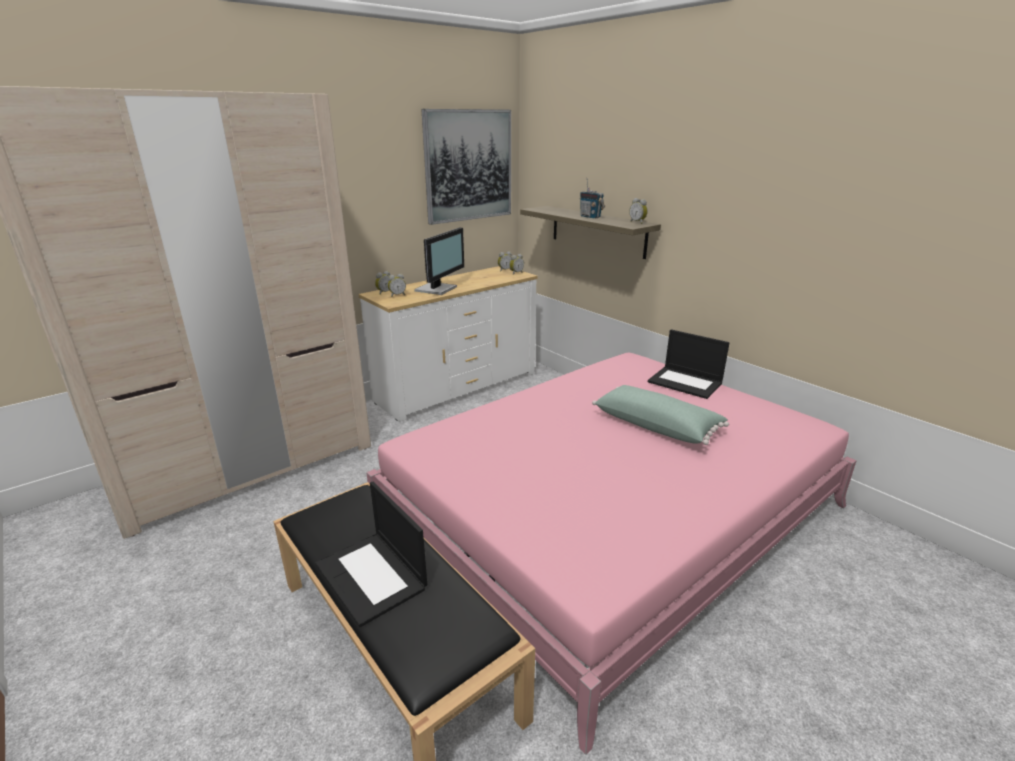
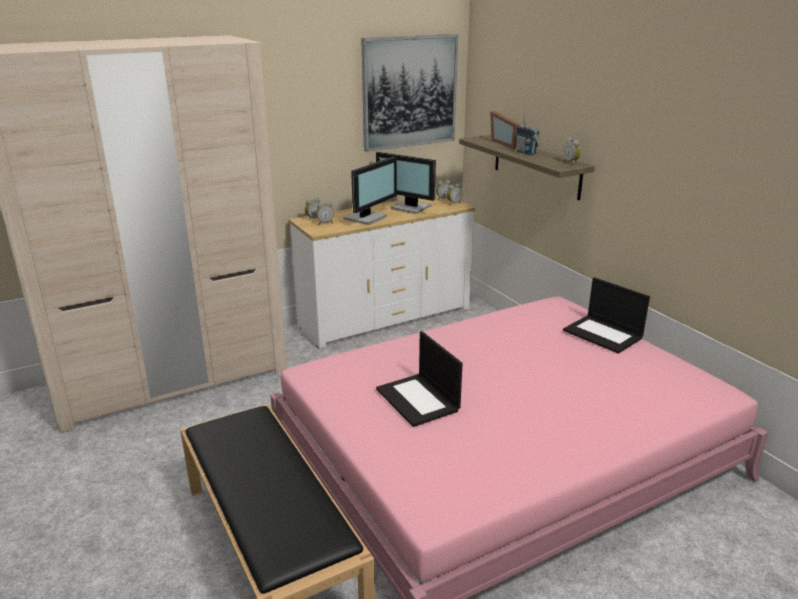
camera: 10 degrees right, 0 degrees up
(372, 577) = (251, 484): laptop -> laptop (418, 400)
(477, 279) = (410, 208): none -> monitor
(567, 211) = (506, 143): none -> picture frame
(657, 425) = (553, 376): green pillow -> none

